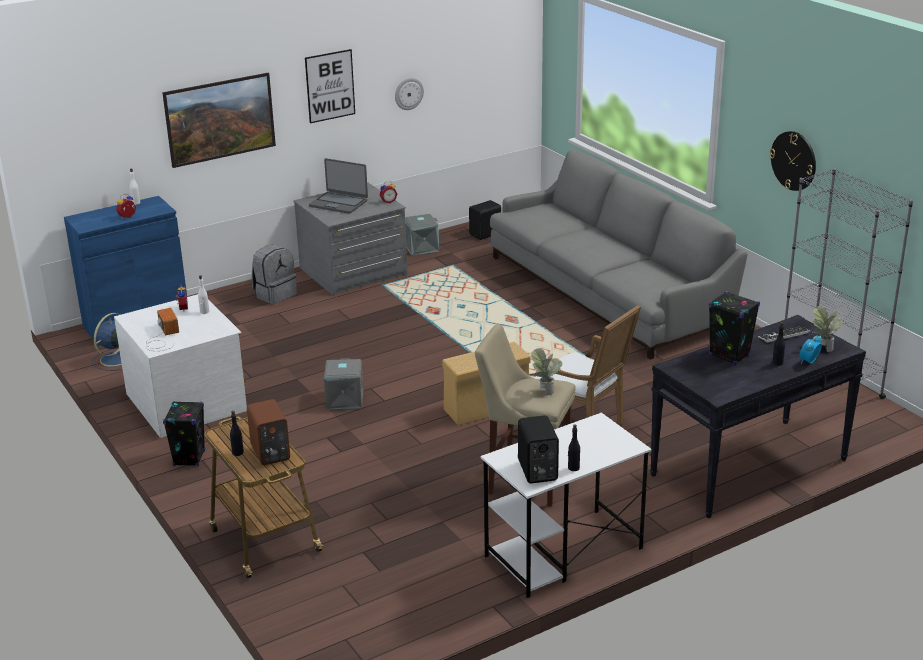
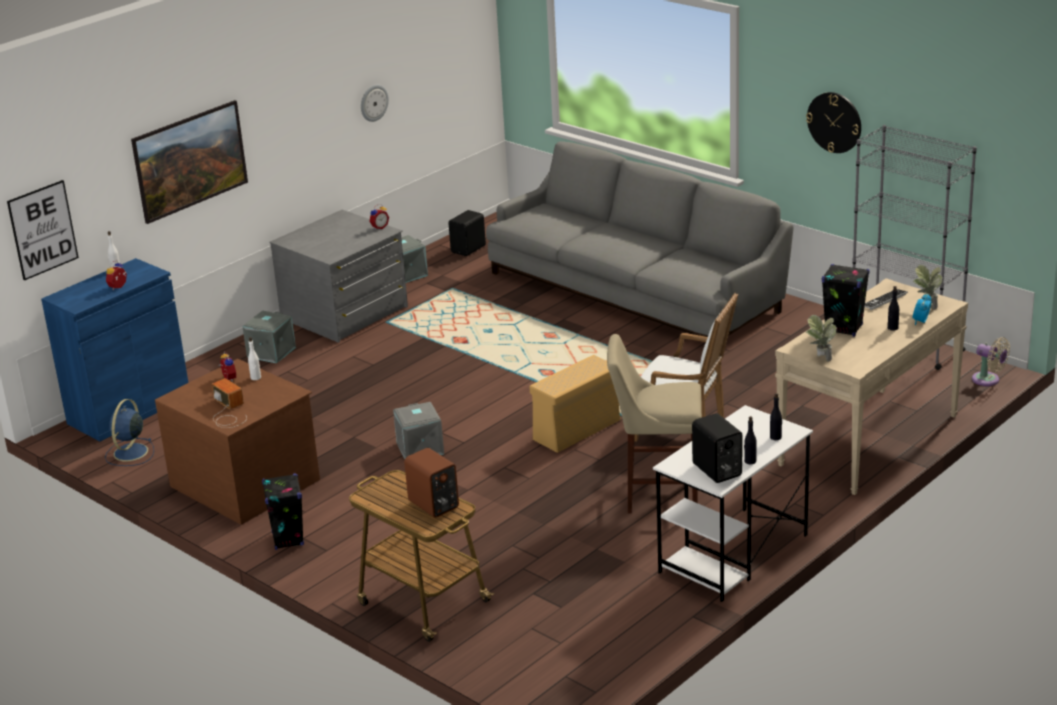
camera: 15 degrees left, 0 degrees up
(188, 401) = (247, 482): white dresser -> brown dresser
(238, 453) = (398, 511): black bottle -> black bottle (776, 437)
(275, 294) = (271, 352): grey backpack -> grey storage box
(330, 86) = (296, 106): picture -> picture (43, 230)
(339, 203) = (324, 237): laptop -> none
(544, 390) = (675, 394): potted plant -> potted plant (820, 358)
(748, 468) = (868, 440): black console table -> beige console table
(895, 430) = (988, 380): none -> beige fan

